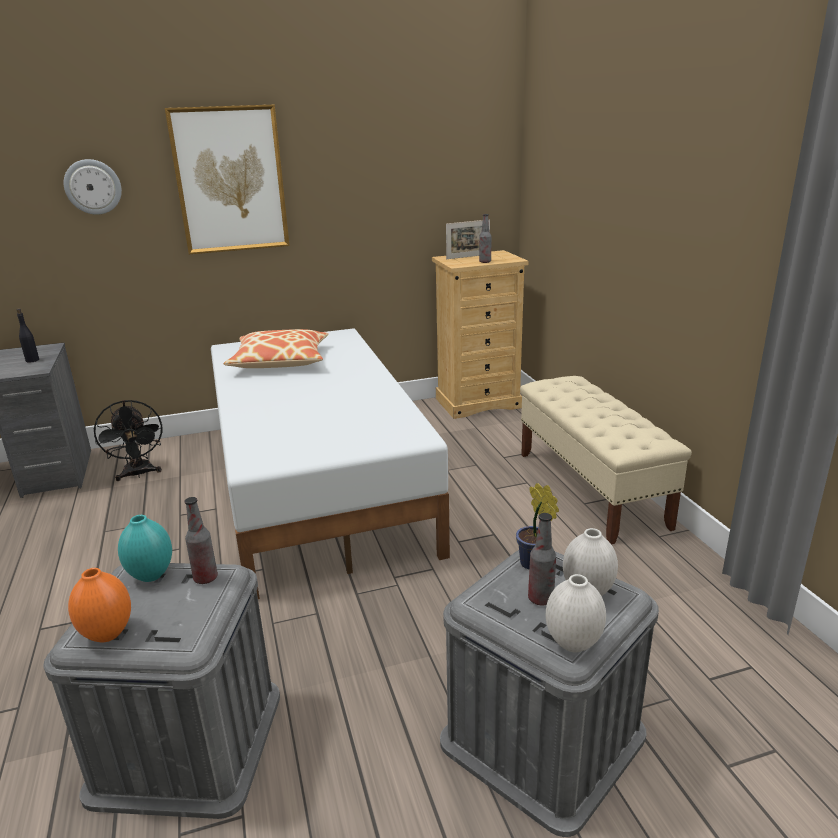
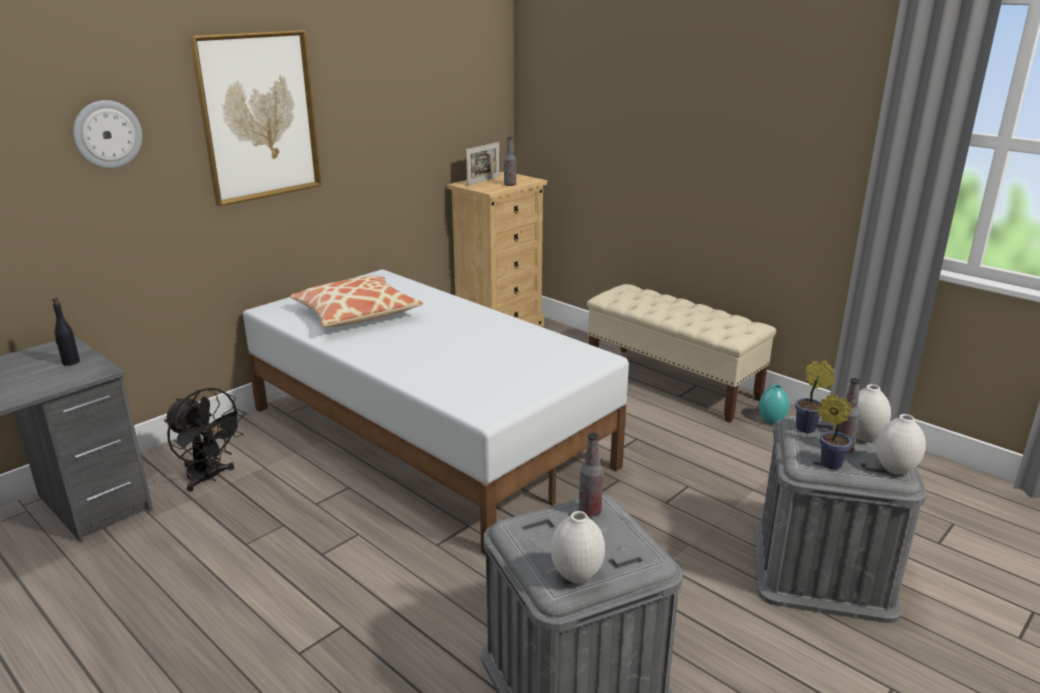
camera: 30 degrees left, 0 degrees up
(108, 634) = (577, 575): orange vase -> white vase
(152, 575) = (540, 523): turquoise vase -> turquoise vase (772, 421)
(501, 609) = (828, 463): none -> potted plant

